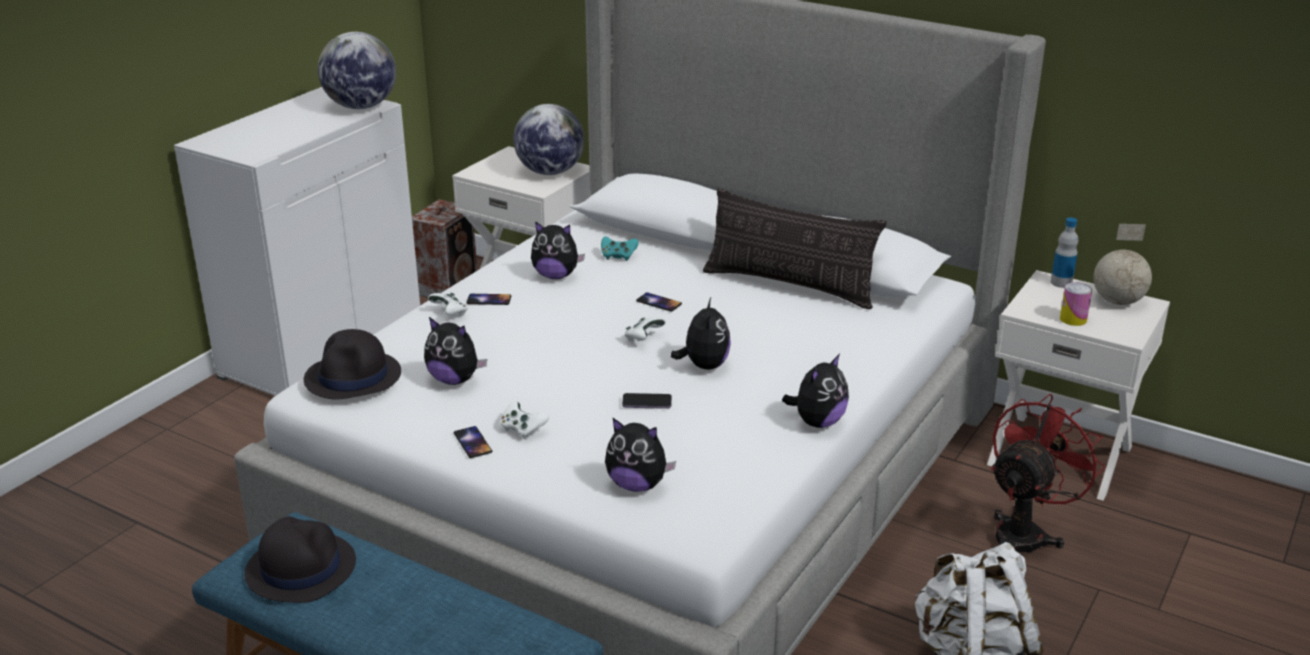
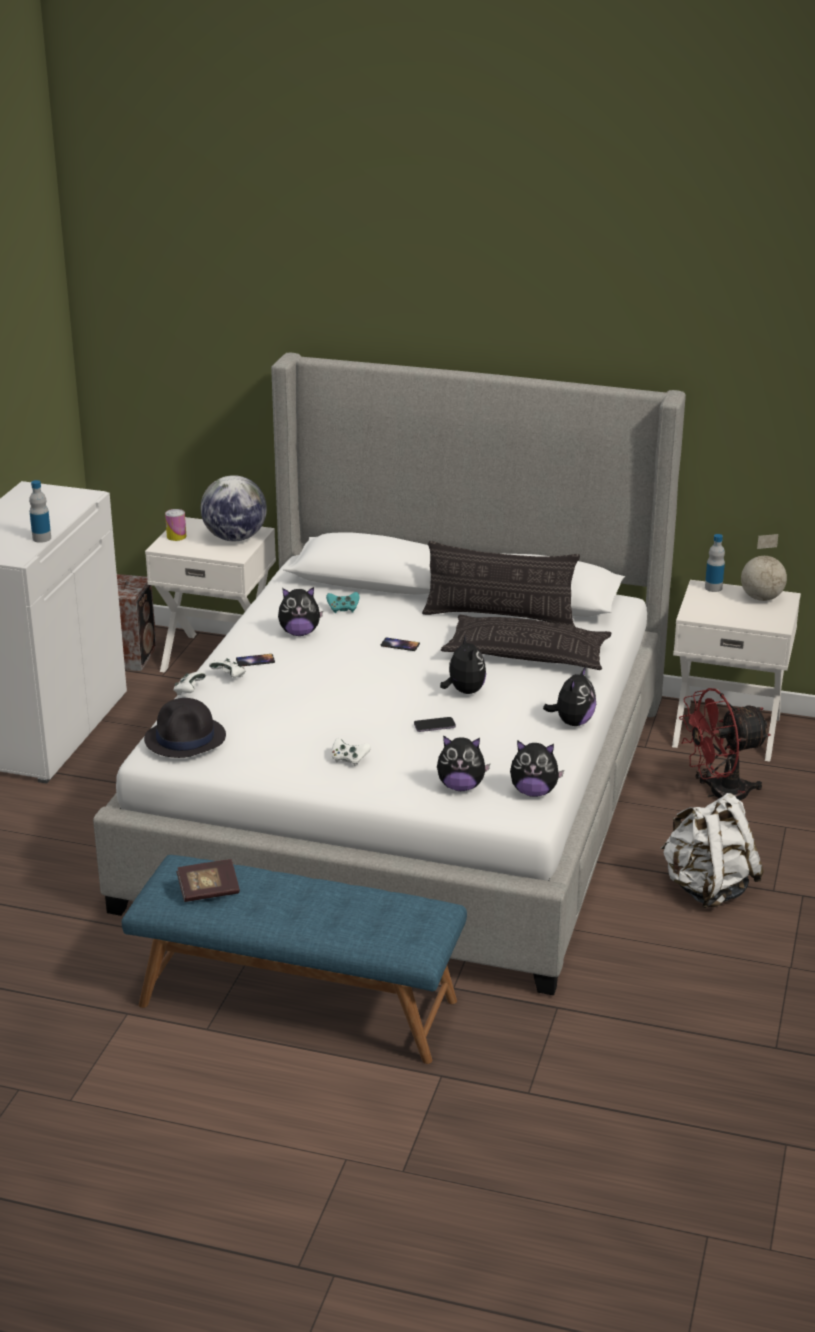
camera: 15 degrees left, 0 degrees up
(296, 140) = (41, 538): none -> bottle
(300, 568) = (208, 891): black hat -> book
(360, 107) = (75, 499): globe -> none
(455, 380) = (271, 729): plush toy -> plush toy (534, 792)
(473, 442) = (315, 774): phone -> none
(643, 338) = (404, 676): white game controller -> white game controller (189, 691)
(801, 332) = (527, 654): none -> pillow
(1025, 534) = (718, 795): red fan -> red fan turned 135 degrees counterclockwise
(1073, 319) = (732, 617): can -> can (176, 536)

